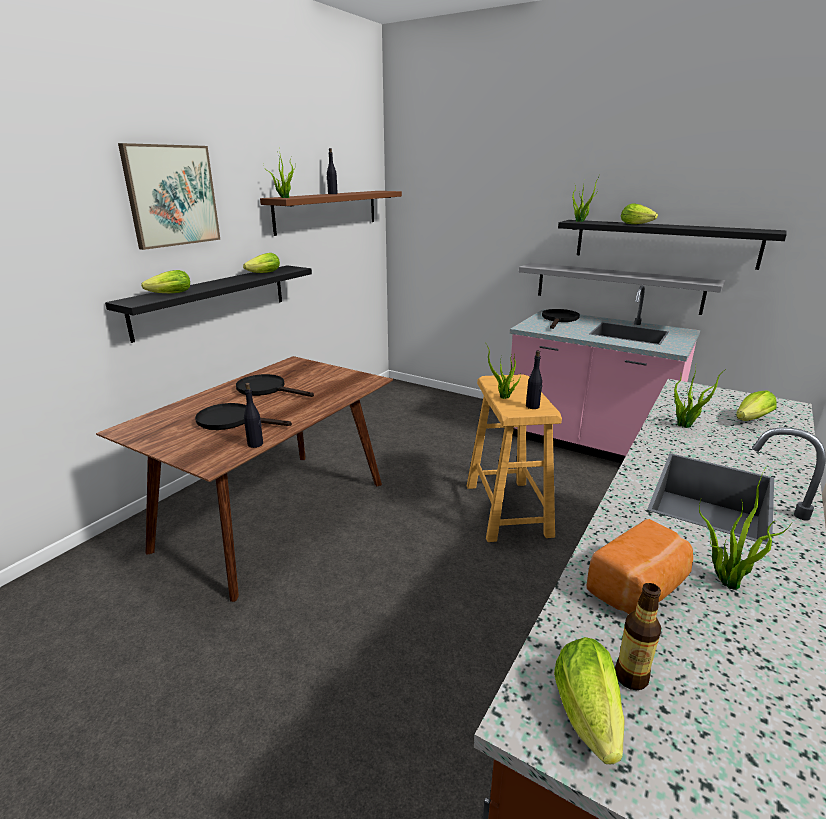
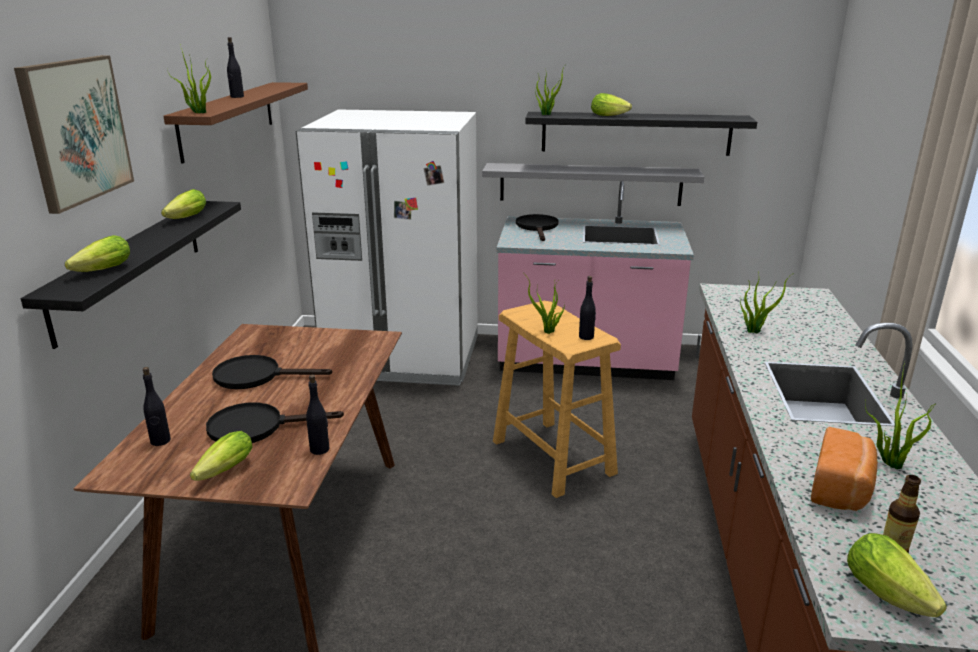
camera: 25 degrees left, 0 degrees up
(169, 416) = (160, 441): none -> black bottle
(442, 411) = (404, 357): none -> white fridge
(749, 420) = (798, 315): lettuce -> lettuce (222, 473)

